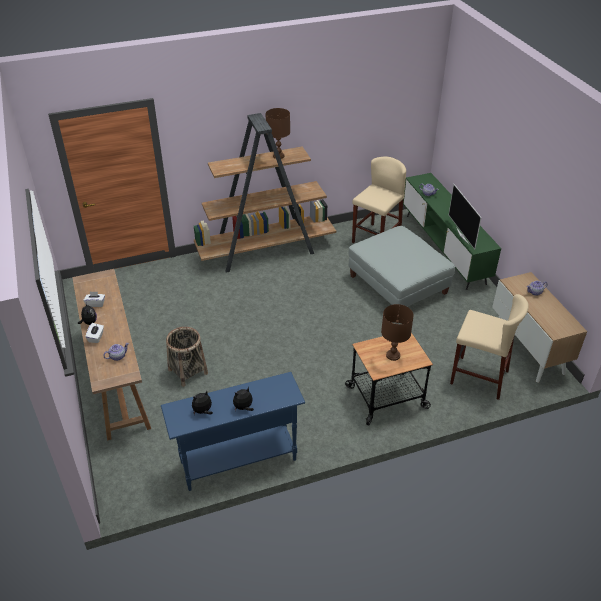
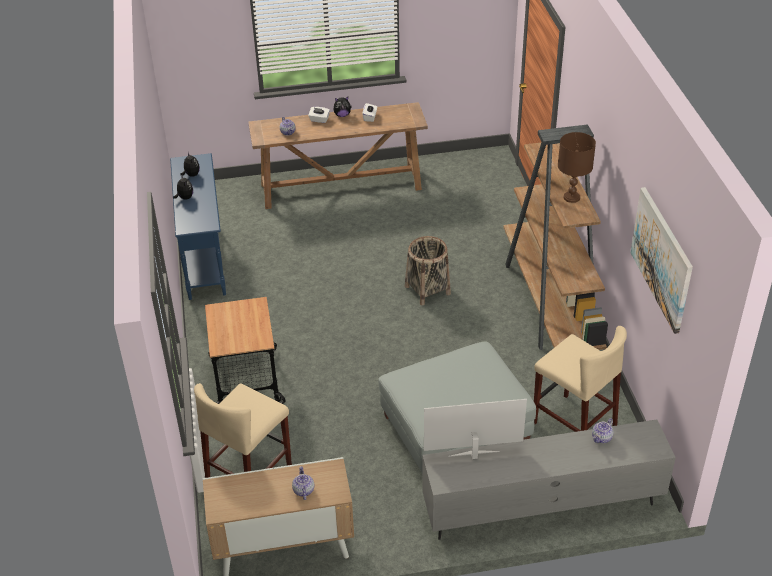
camera: 100 degrees right, 0 degrees up
(188, 371) = (336, 232): basket -> basket (427, 290)
(368, 105) = (662, 258): none -> picture
(393, 355) = (235, 326): brown table lamp -> none
(443, 248) = (542, 506): green tv stand -> grey tv stand

